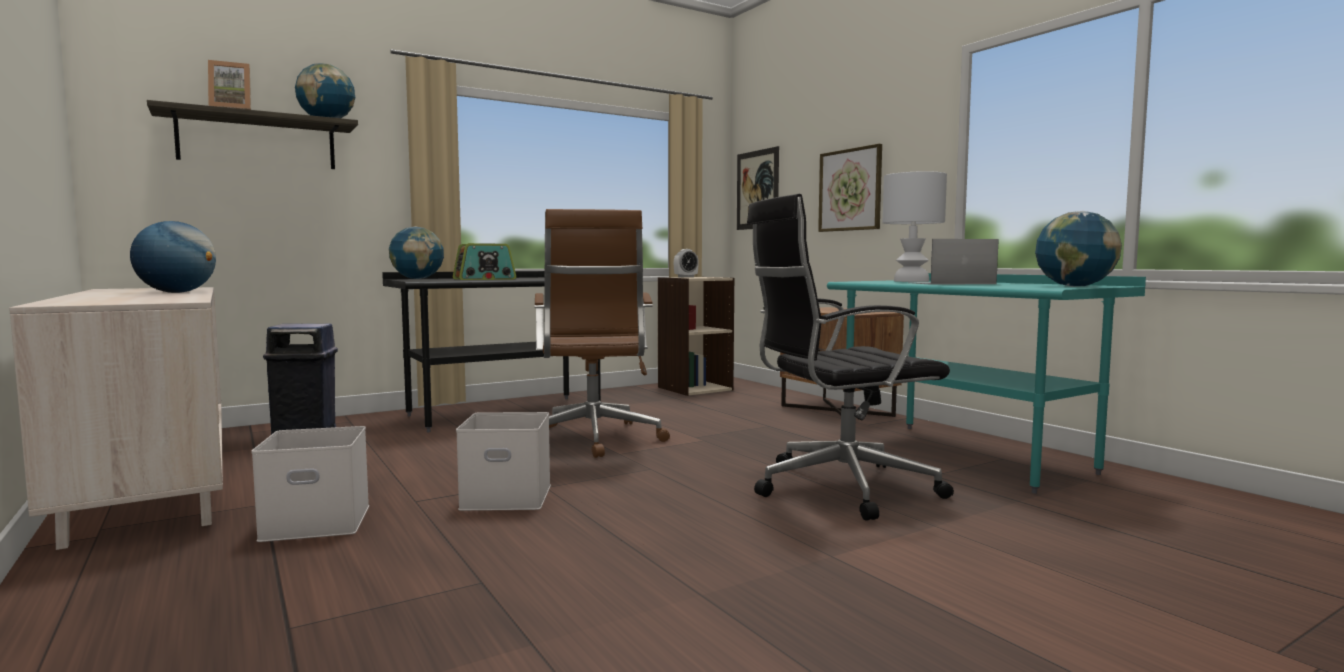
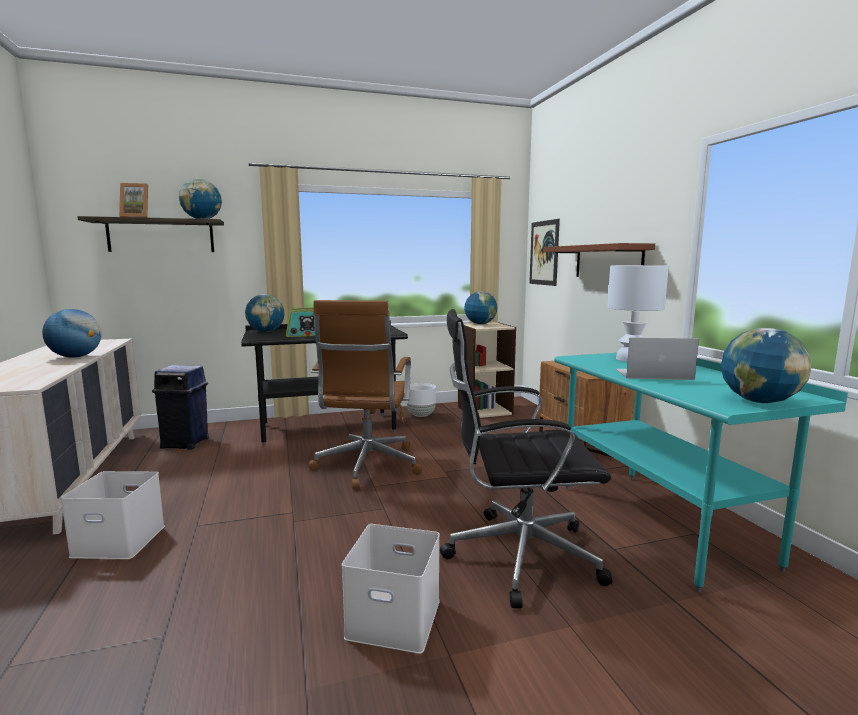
camera: 15 degrees right, 5 degrees up
(509, 496) = (260, 529): white storage box -> white storage box (396, 617)
(618, 396) = (421, 415): none -> white planter
(686, 277) = (480, 324): alarm clock -> globe
(850, 190) = (607, 262): picture -> brown shelf

